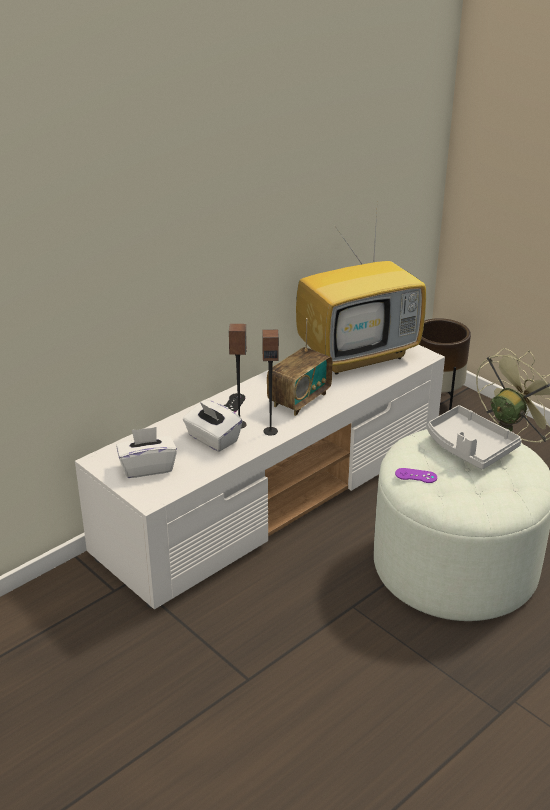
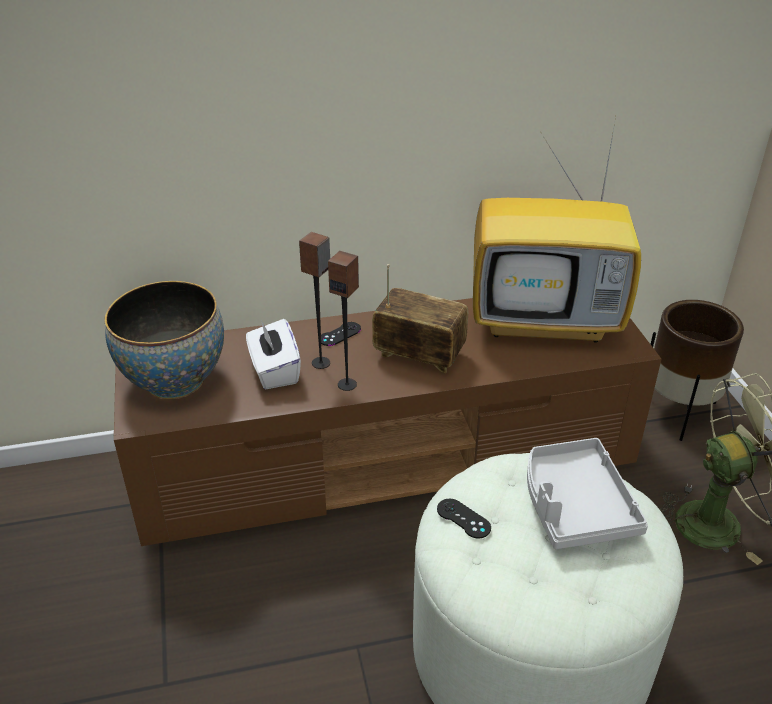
camera: 30 degrees right, 5 degrees up
(147, 467) = (174, 380): white tissue box -> bowl
(275, 495) = (388, 460): white tv stand -> brown tv stand
(299, 400) = (419, 355): radio -> radio turned 135 degrees counterclockwise
(416, 476) = (463, 518): purple game controller -> black game controller

